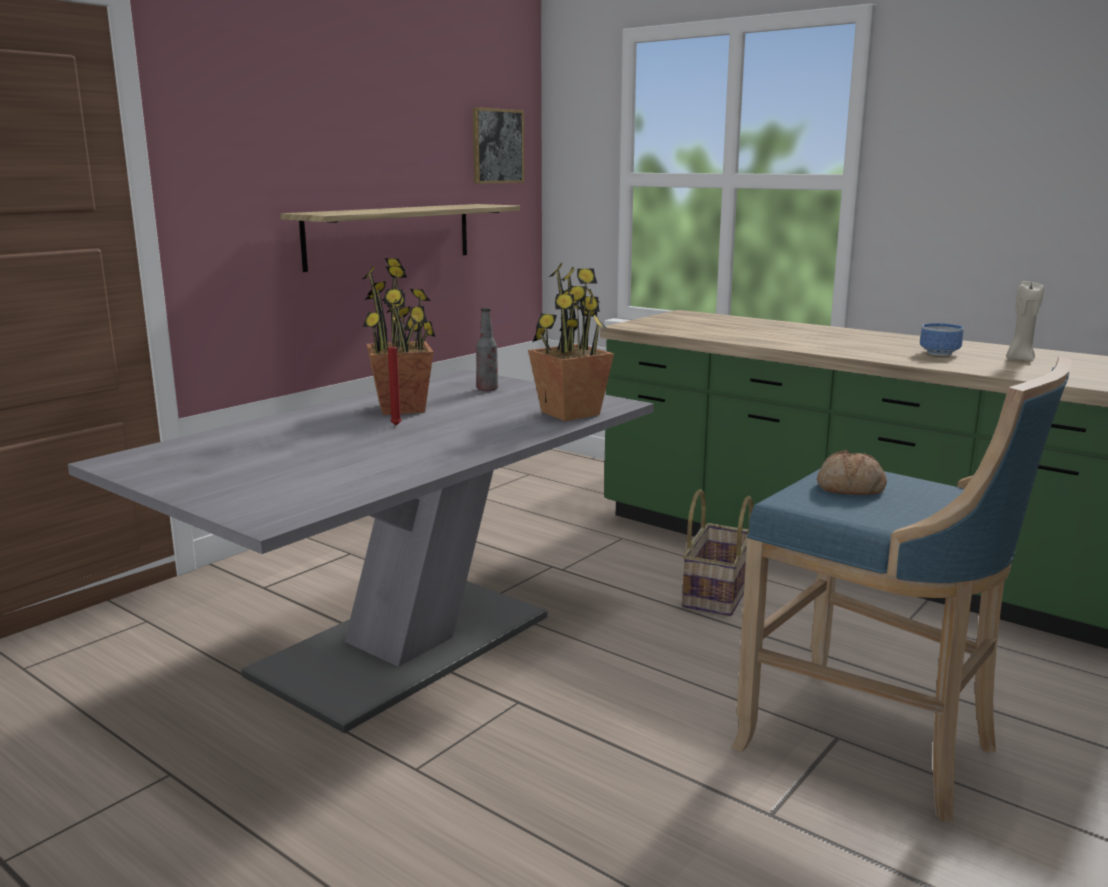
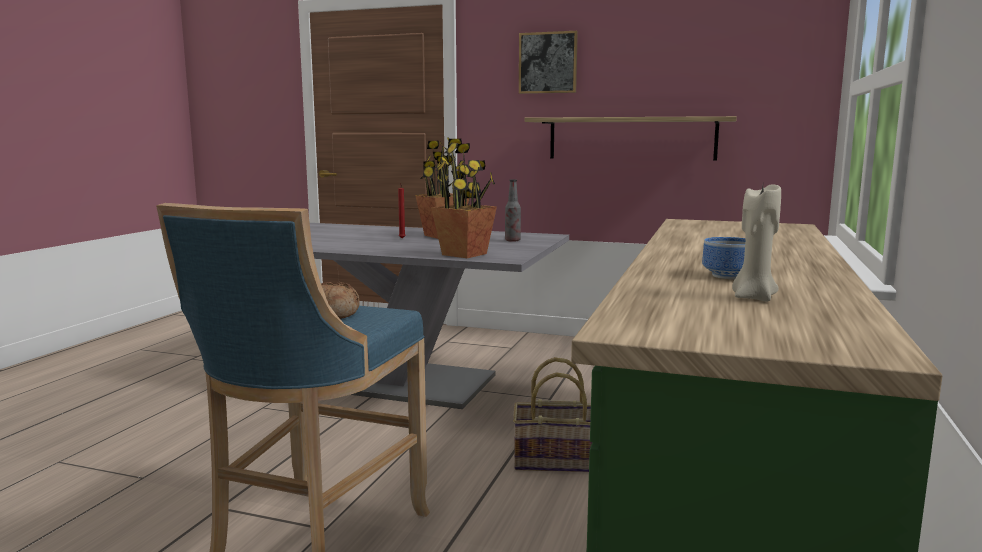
camera: 70 degrees right, 5 degrees down
(497, 146) = (770, 66): picture -> picture (548, 63)

